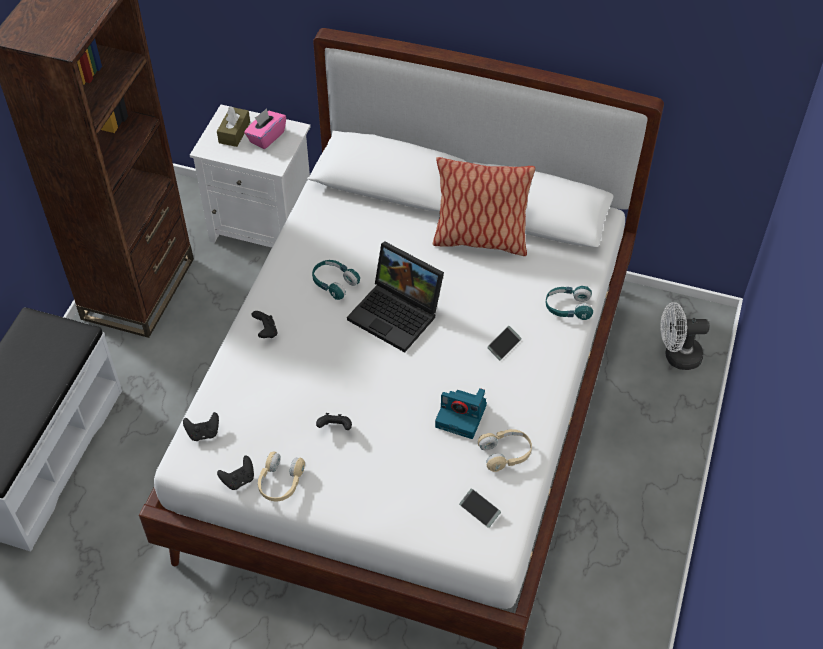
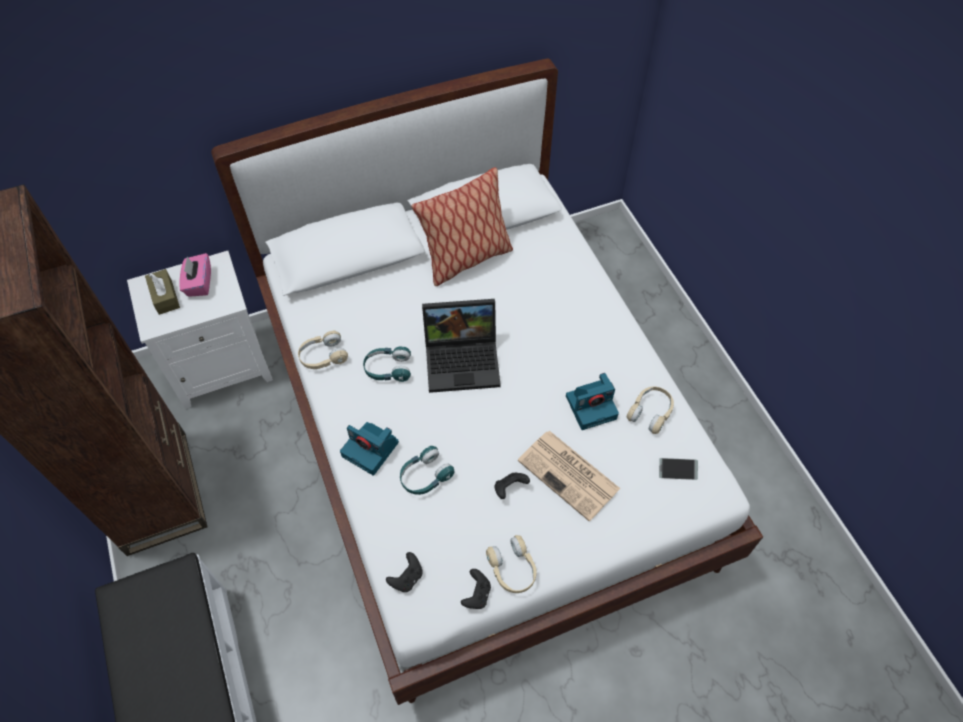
camera: 40 degrees left, 5 degrees up
(266, 331) = (371, 449): black game controller -> camera
(297, 243) = (323, 356): none -> beige headphones
(391, 452) = (570, 475): none -> newspaper
(504, 345) = (566, 329): phone -> none
(568, 308) = (580, 270): turquoise headphones -> turquoise headphones (425, 476)
(676, 356) = (614, 266): white fan -> none

